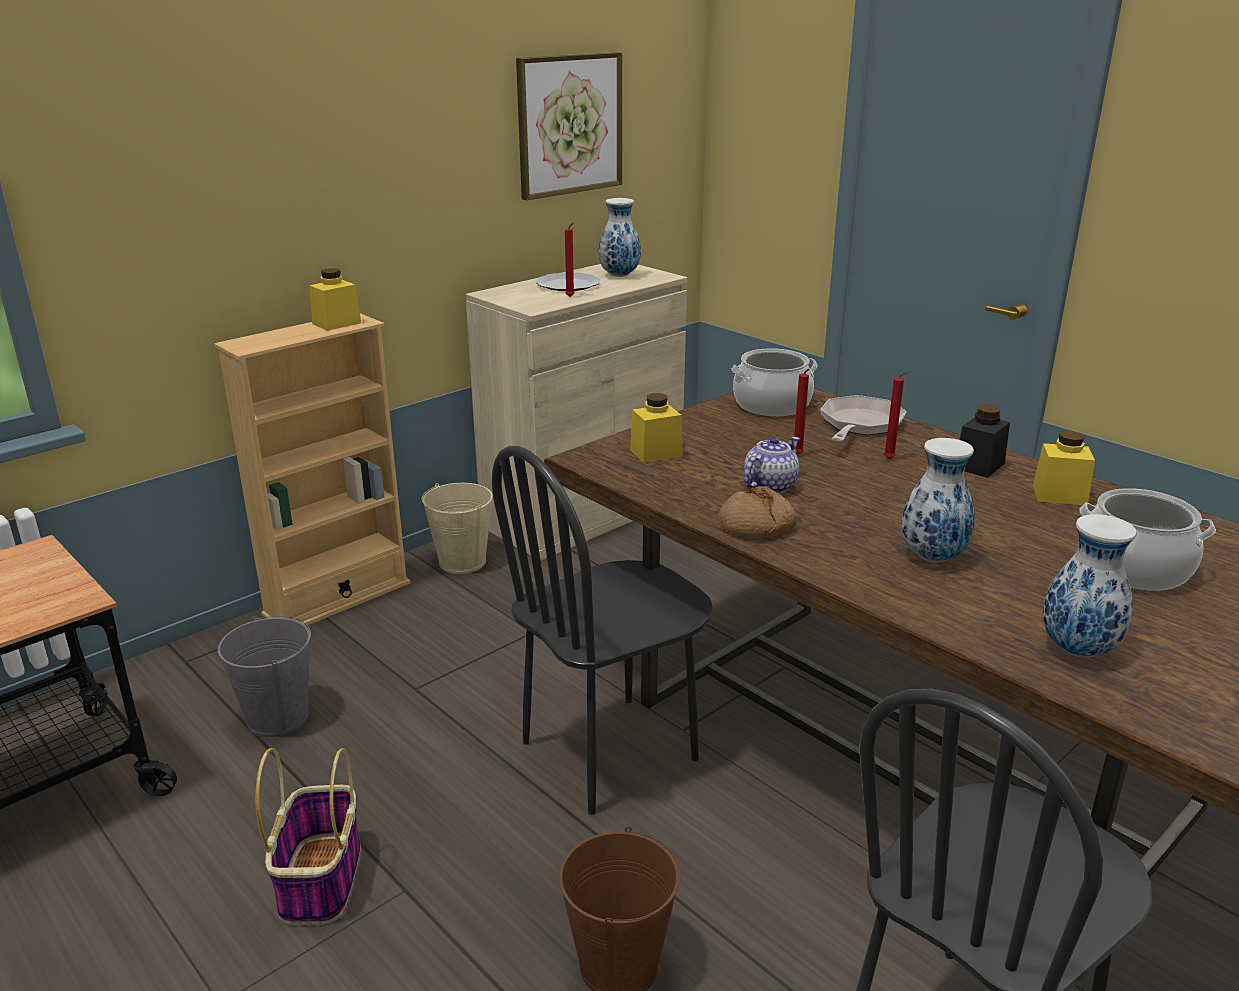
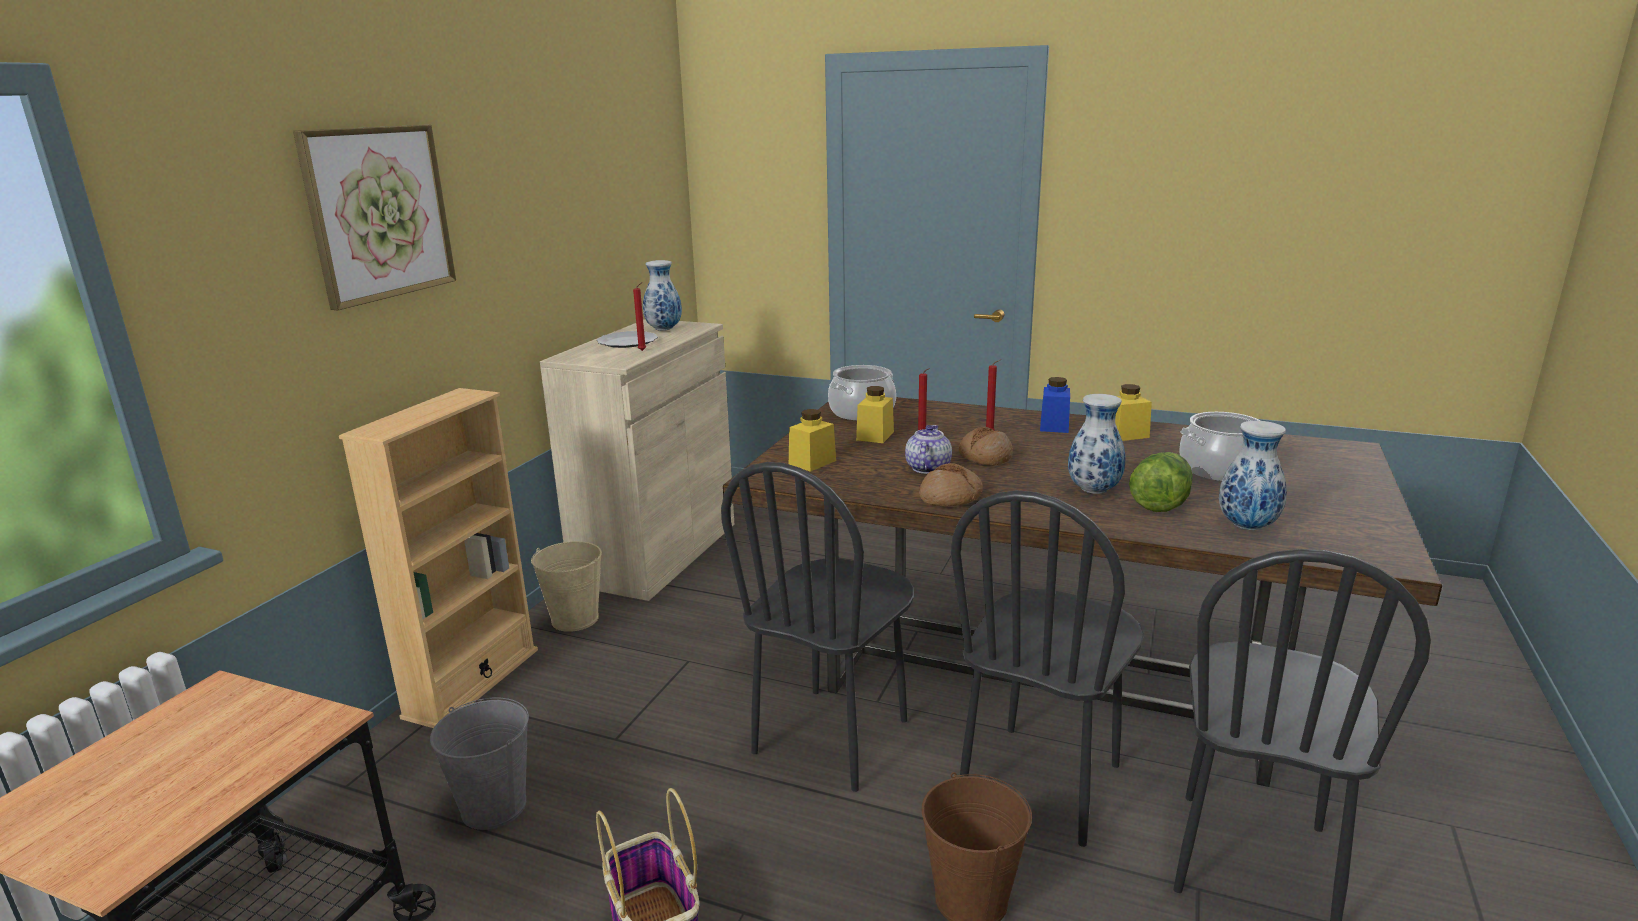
camera: 25 degrees left, 5 degrees down
(336, 323) = (452, 399): yellow jar -> yellow jar (875, 436)
(569, 124) = (599, 199): picture -> picture (379, 213)
(790, 874) = (1041, 782): none -> black chair
(849, 487) = (984, 457): none -> bread
(859, 425) = (942, 415): frying pan -> none
(979, 466) = (1054, 426): black jar -> blue jar
(999, 592) = (1160, 503): none -> lettuce

